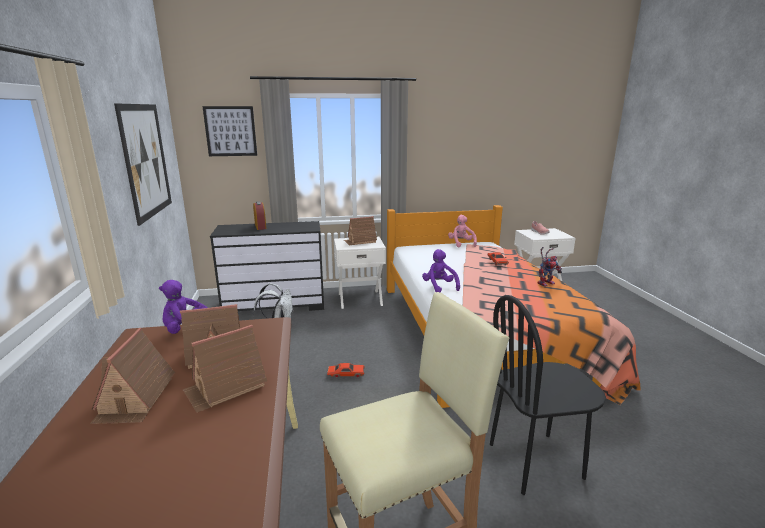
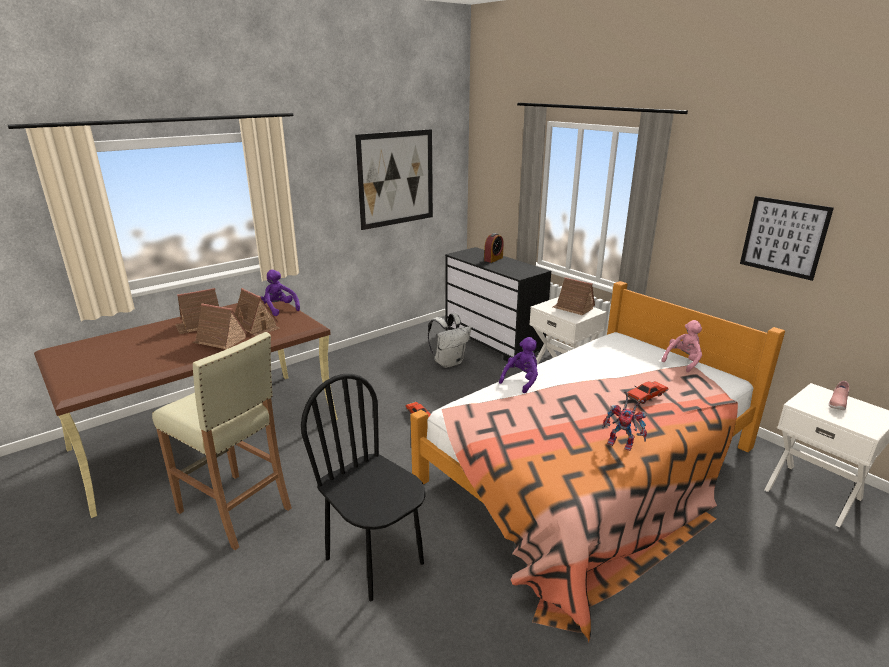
camera: 60 degrees right, 5 degrees up
(230, 131) = (504, 157): picture -> picture (784, 237)

